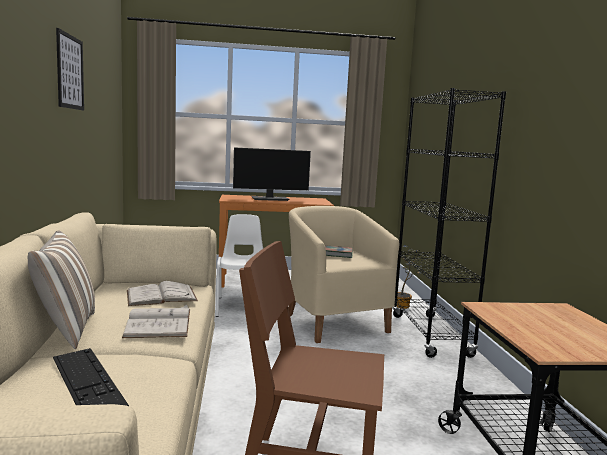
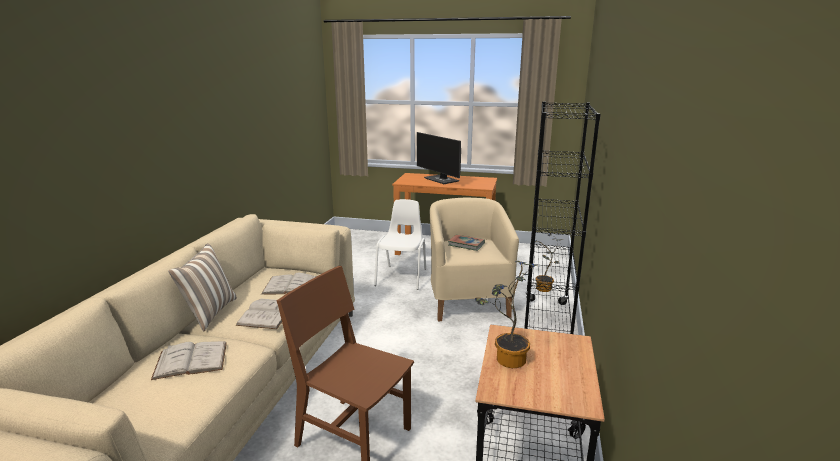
camera: 20 degrees right, 10 degrees up
(70, 72) = (255, 93): picture -> none
(87, 381) = (191, 360): keyboard -> white book
(270, 199) = (442, 180): monitor -> monitor turned 45 degrees clockwise
(519, 326) = (506, 360): none -> potted plant

